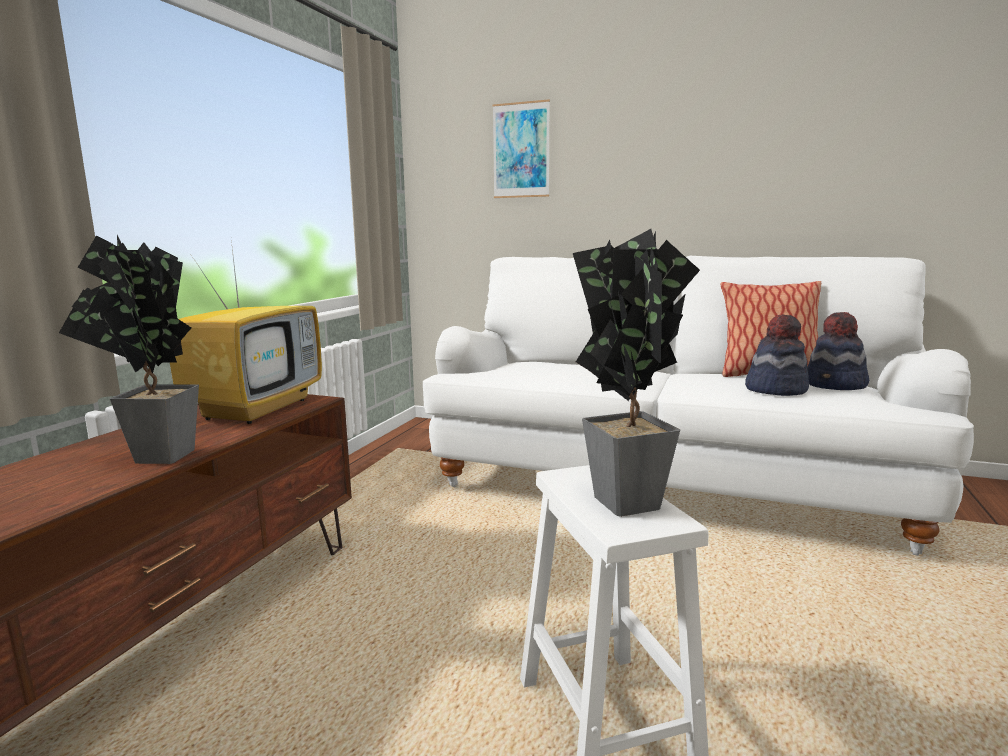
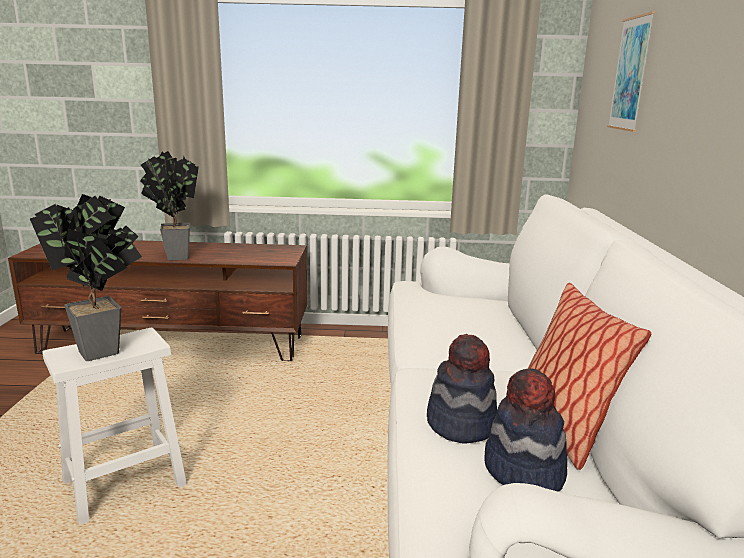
camera: 70 degrees right, 5 degrees up
(257, 408) = (261, 254): television -> none

